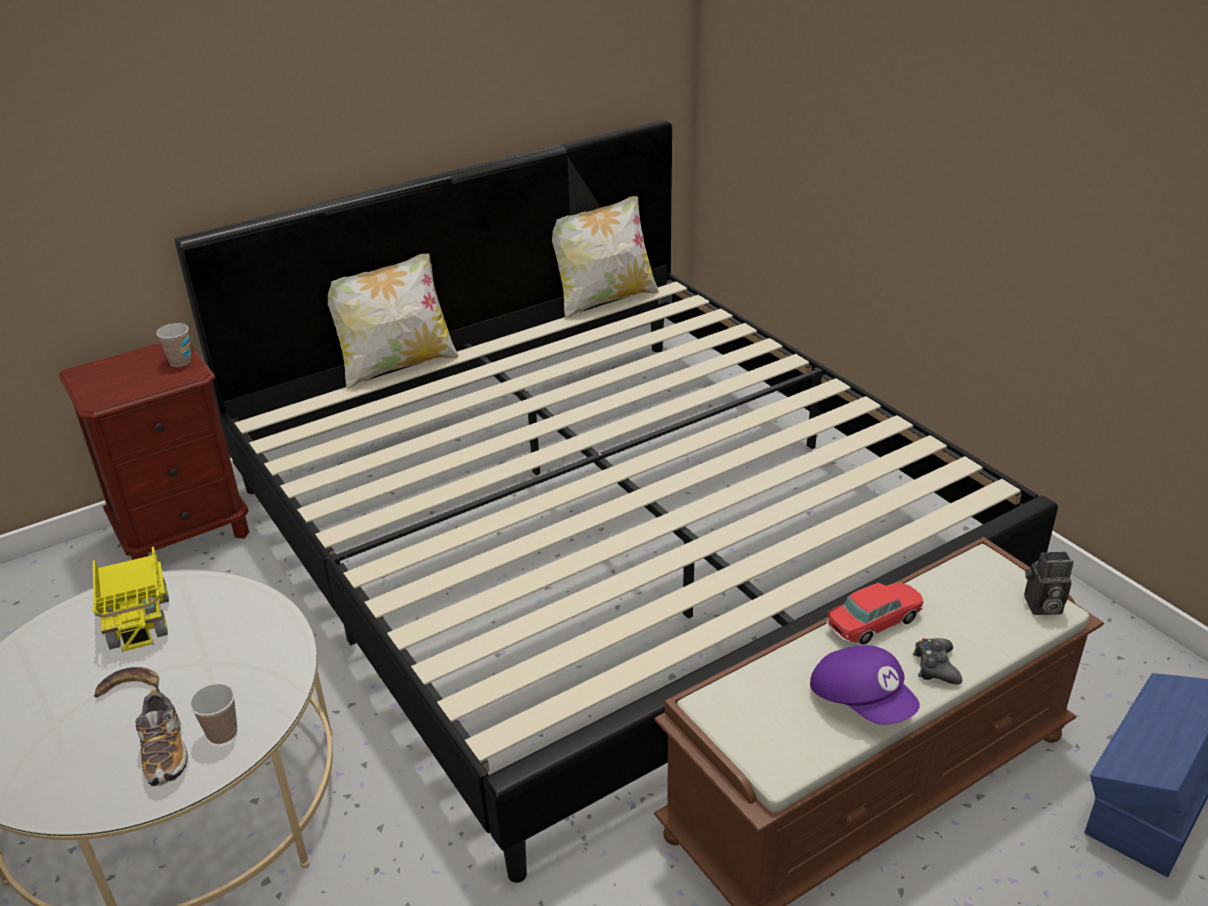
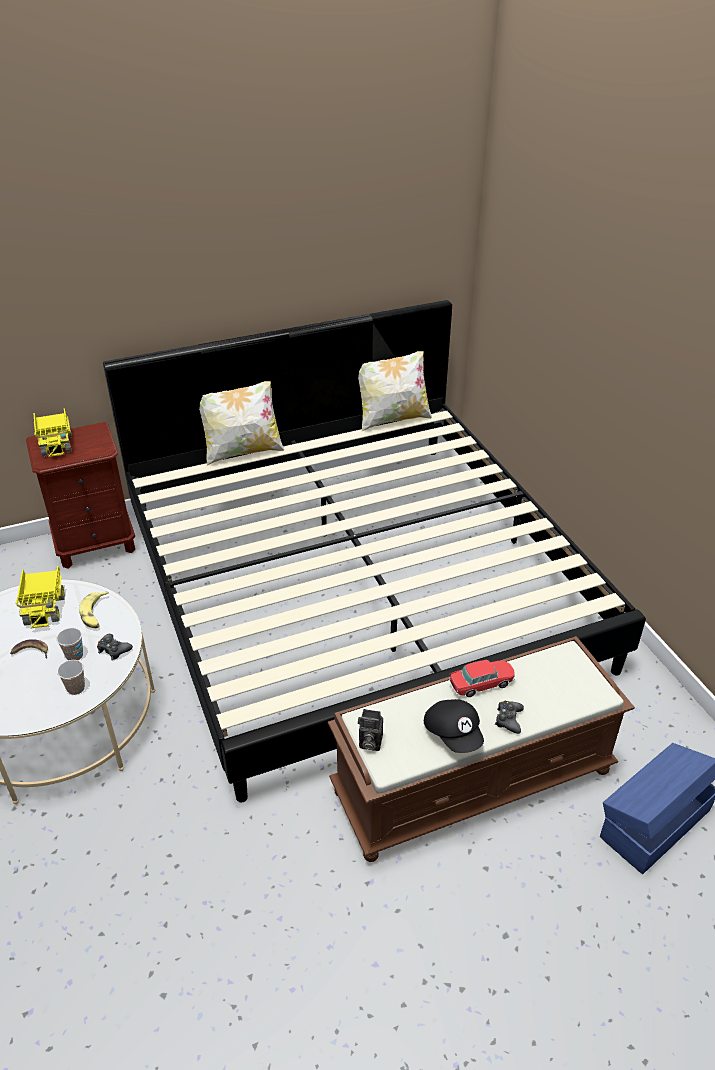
camera: 10 degrees right, 5 degrees up
(111, 374) = (56, 444): none -> toy truck
(165, 752) = (42, 694): shoe -> none
(180, 361) = (99, 440): cup -> cup (74, 656)
(227, 615) = (95, 614): none -> banana
(272, 664) = (114, 649): none -> black game controller
(862, 701) = (454, 733): purple cap -> black cap
(1041, 606) = (593, 690): camera -> camera (369, 742)

